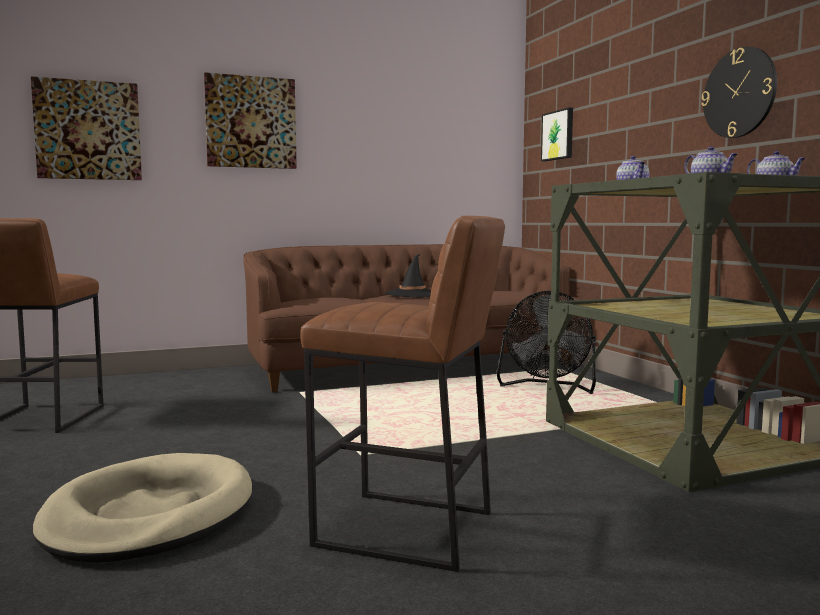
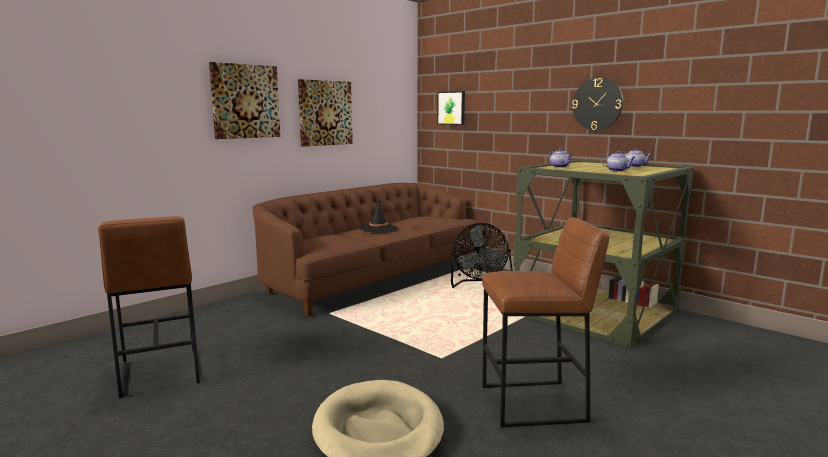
camera: 25 degrees left, 5 degrees up
(88, 130) = (118, 114): picture -> picture (325, 113)

